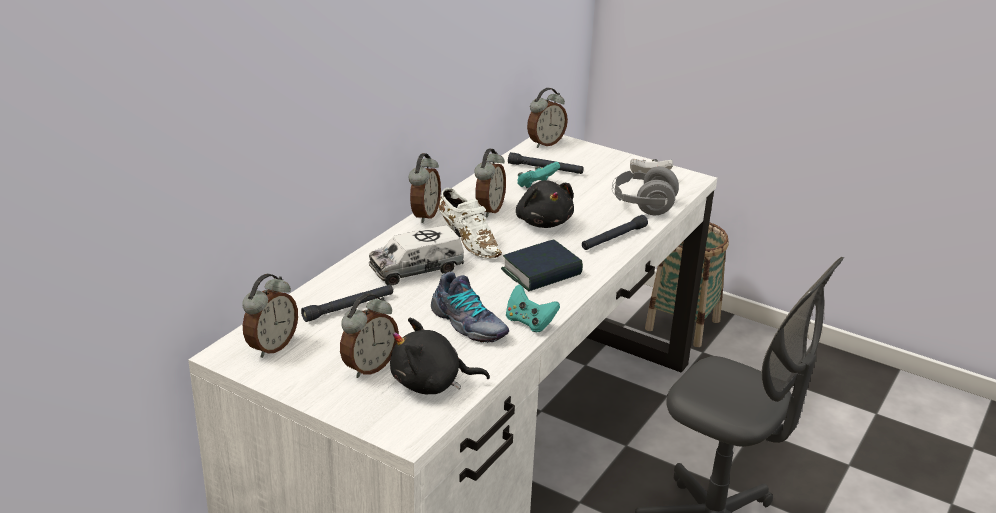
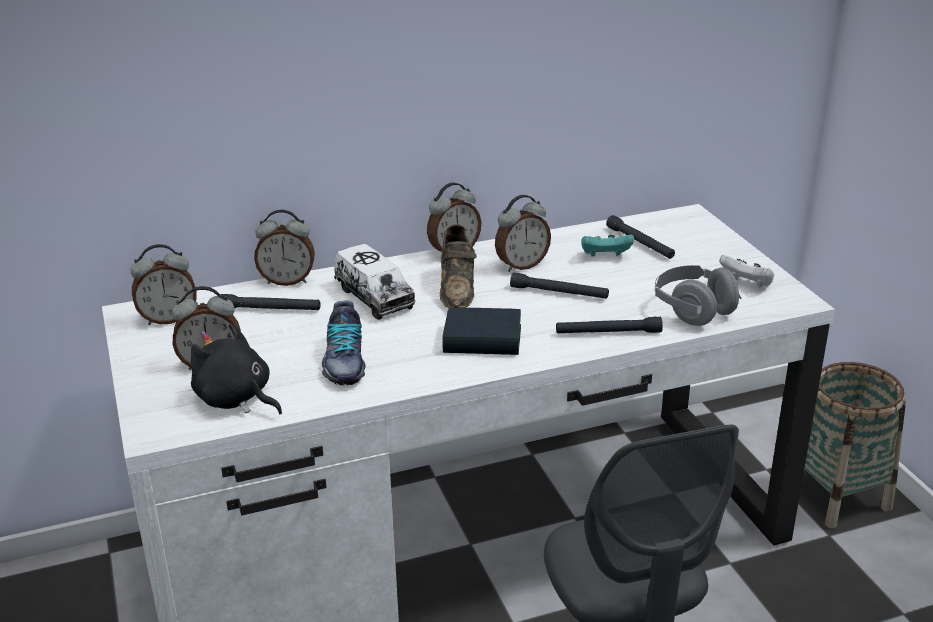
camera: 40 degrees right, 0 degrees up
(416, 269) = (374, 297): toy truck -> toy truck turned 135 degrees counterclockwise
(468, 242) = (457, 288): white shoe -> brown shoe
(529, 322) = (400, 381): turquoise game controller -> none
(543, 221) = (559, 293): black plush toy -> black flashlight
(545, 143) = (679, 218): alarm clock -> alarm clock (287, 281)

